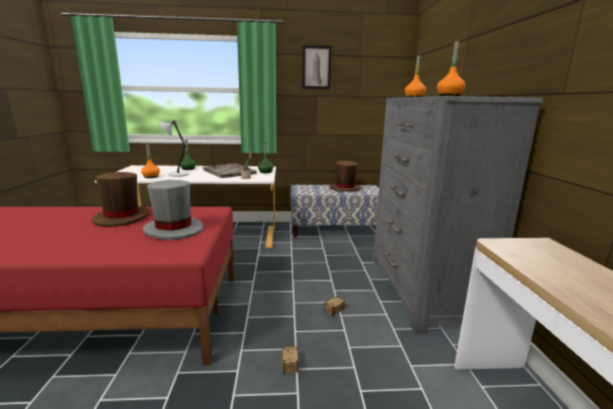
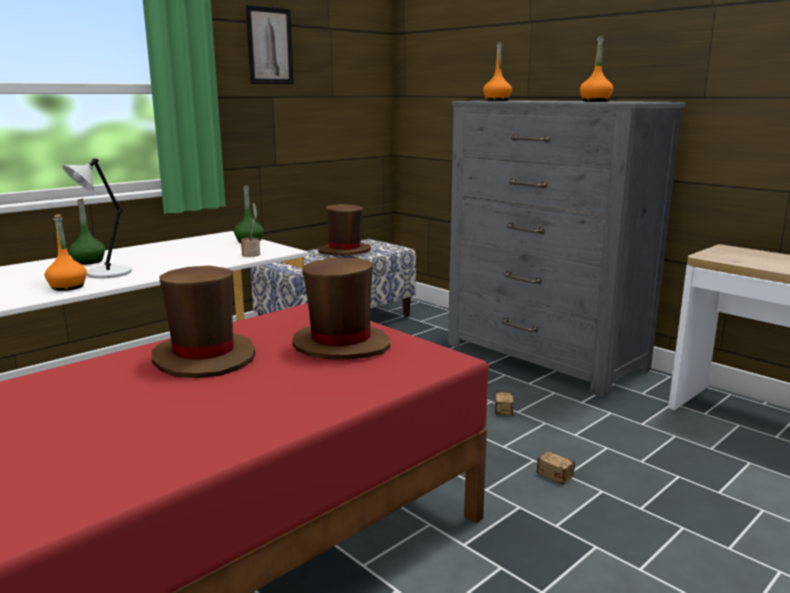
camera: 40 degrees left, 0 degrees up
(174, 229) = (341, 345): grey hat -> brown hat
(229, 172) = (187, 252): grey tray -> none

